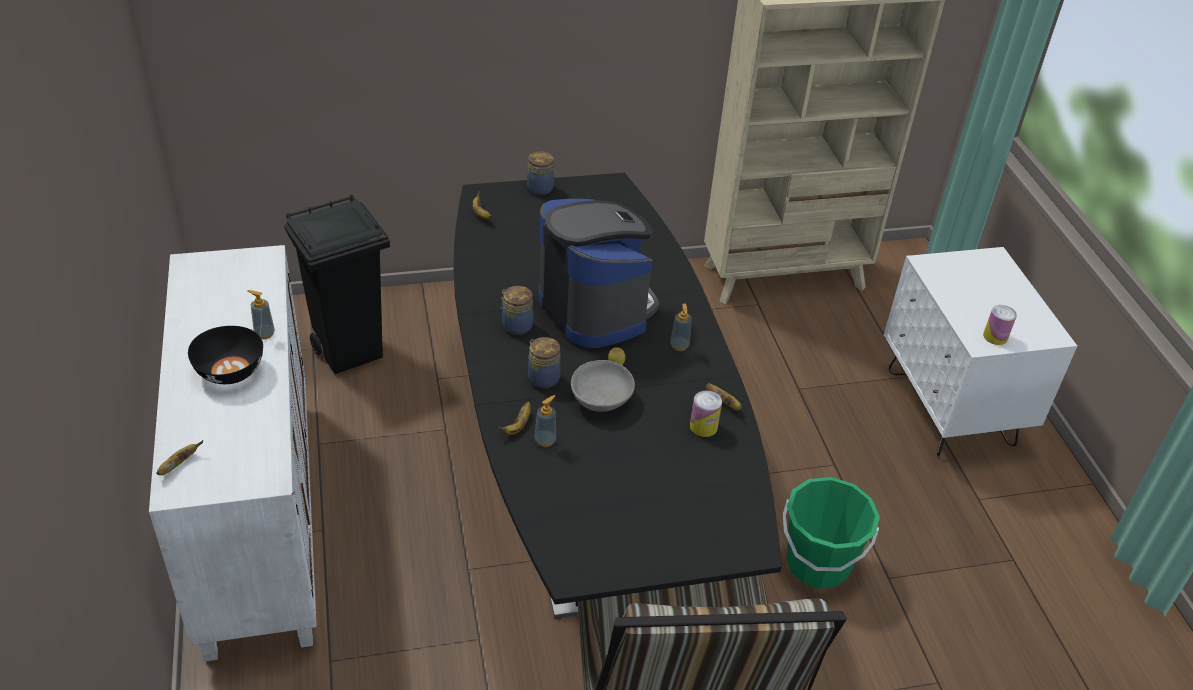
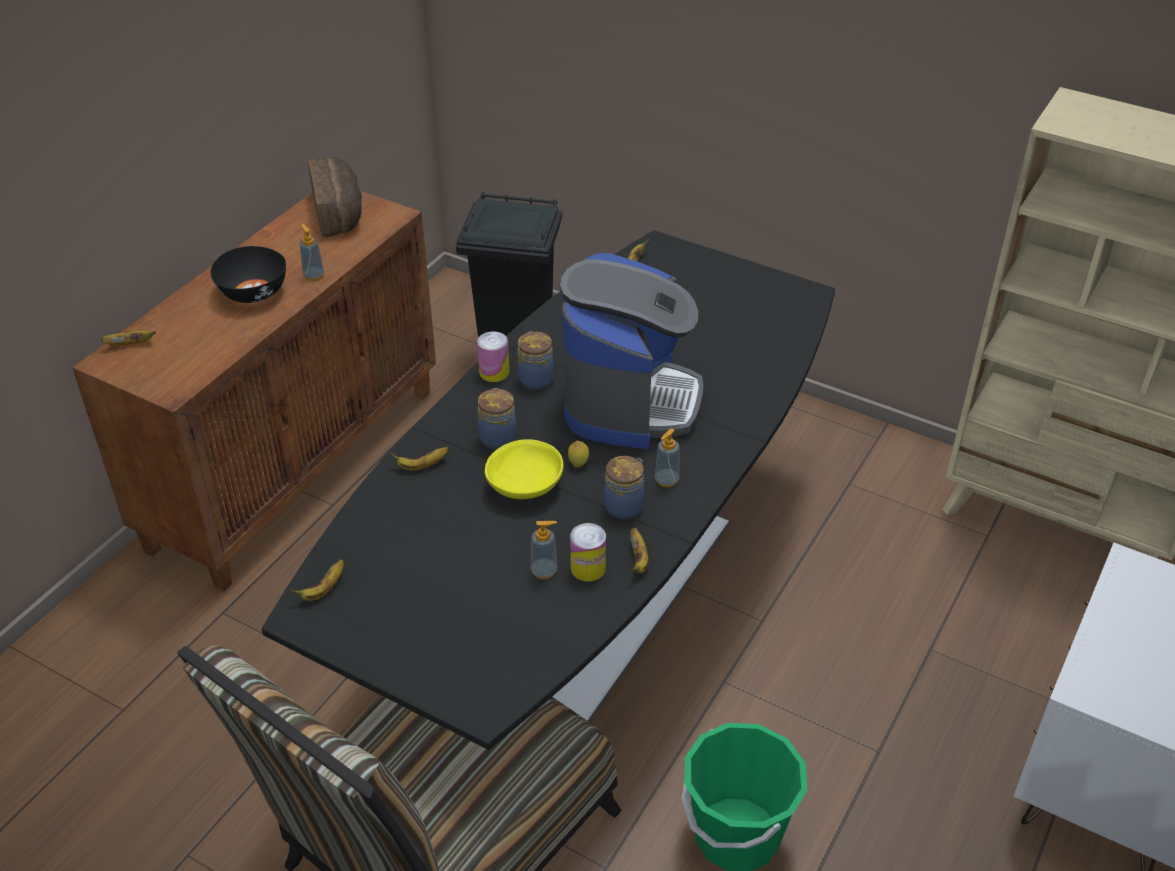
camera: 45 degrees right, 0 degrees up
(218, 275) = (340, 213): none -> bread
(257, 519) = (295, 465): white cabinet -> brown cabinet
(540, 187) = (725, 264): jar -> jar (625, 506)
(545, 440) = (428, 492): soap dispenser -> soap dispenser (544, 571)
(562, 546) = (323, 590): none -> banana
(602, 399) = (525, 486): grey bowl -> yellow bowl
(995, 336) = (1116, 694): can -> can (494, 372)

